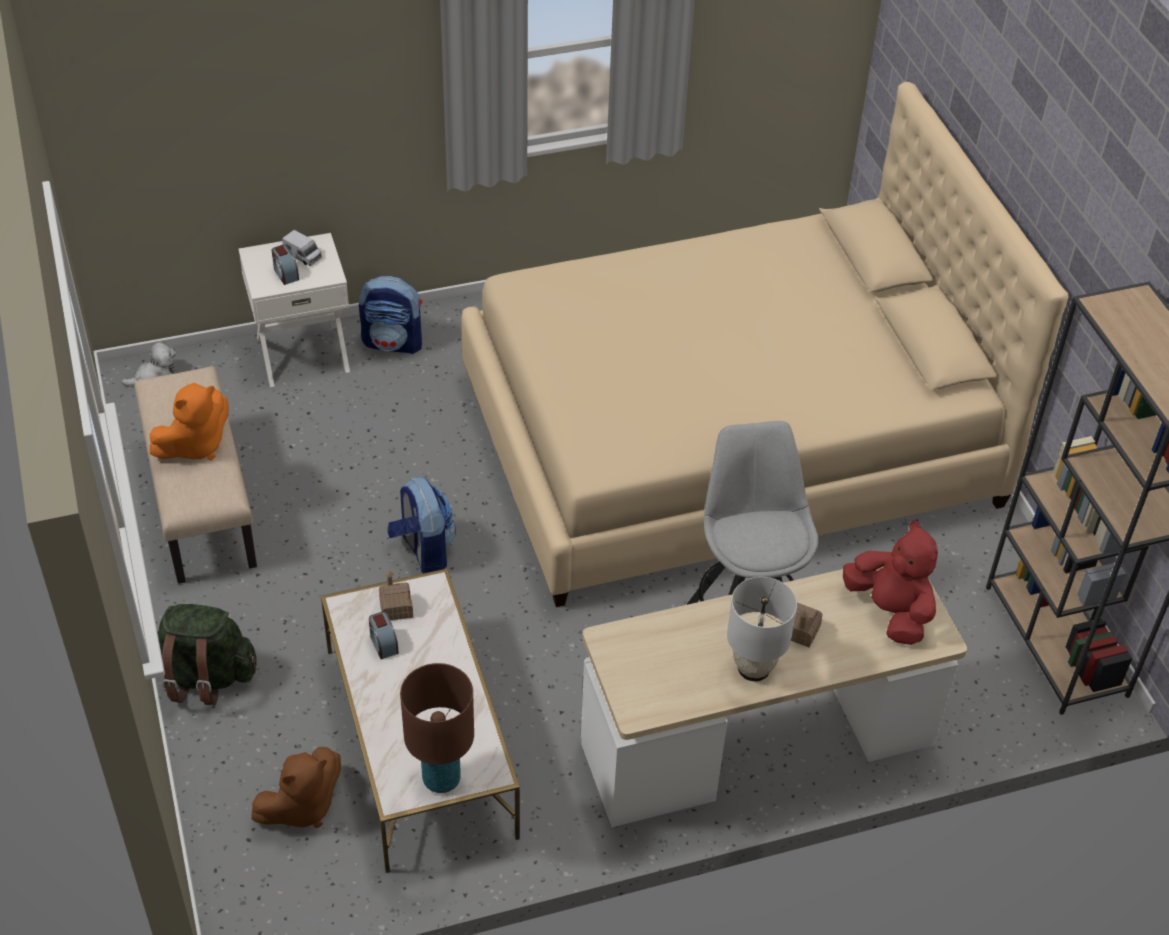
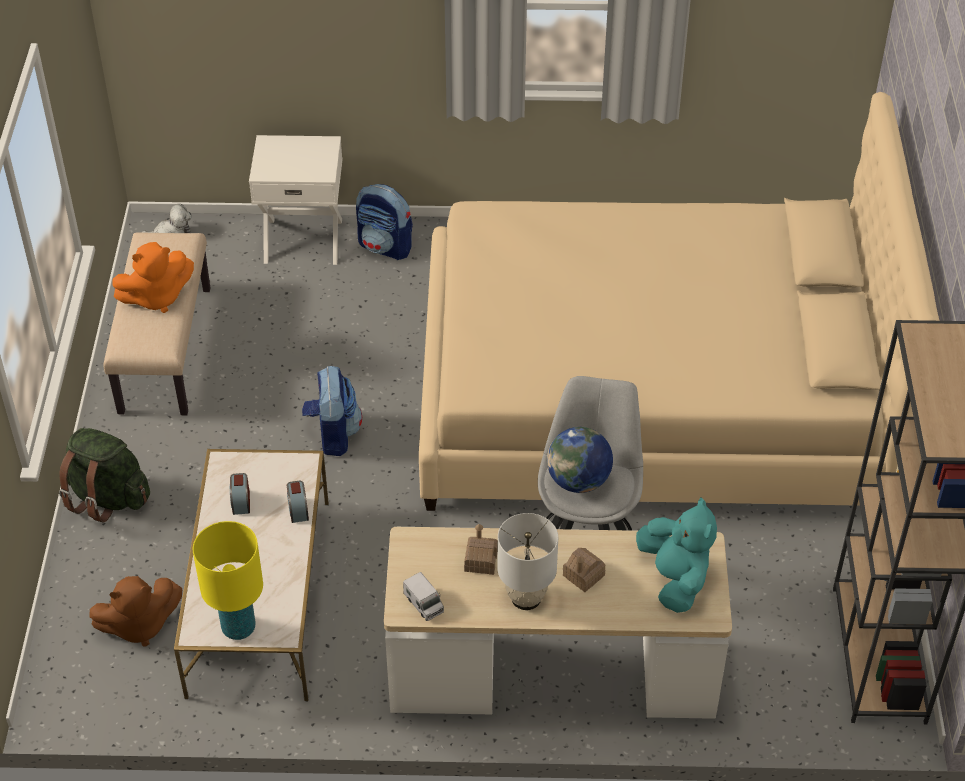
camera: 20 degrees right, 0 degrees up
(285, 274) = (286, 165): alarm clock -> alarm clock (298, 509)
(303, 256) = (308, 152): toy truck -> toy truck (423, 604)
(396, 608) = (265, 474): toy house -> toy house (481, 561)
(441, 779) = (238, 627): brown table lamp -> yellow table lamp
(750, 535) = (578, 481): none -> globe
(890, 611) = (675, 578): red plush toy -> turquoise plush toy

